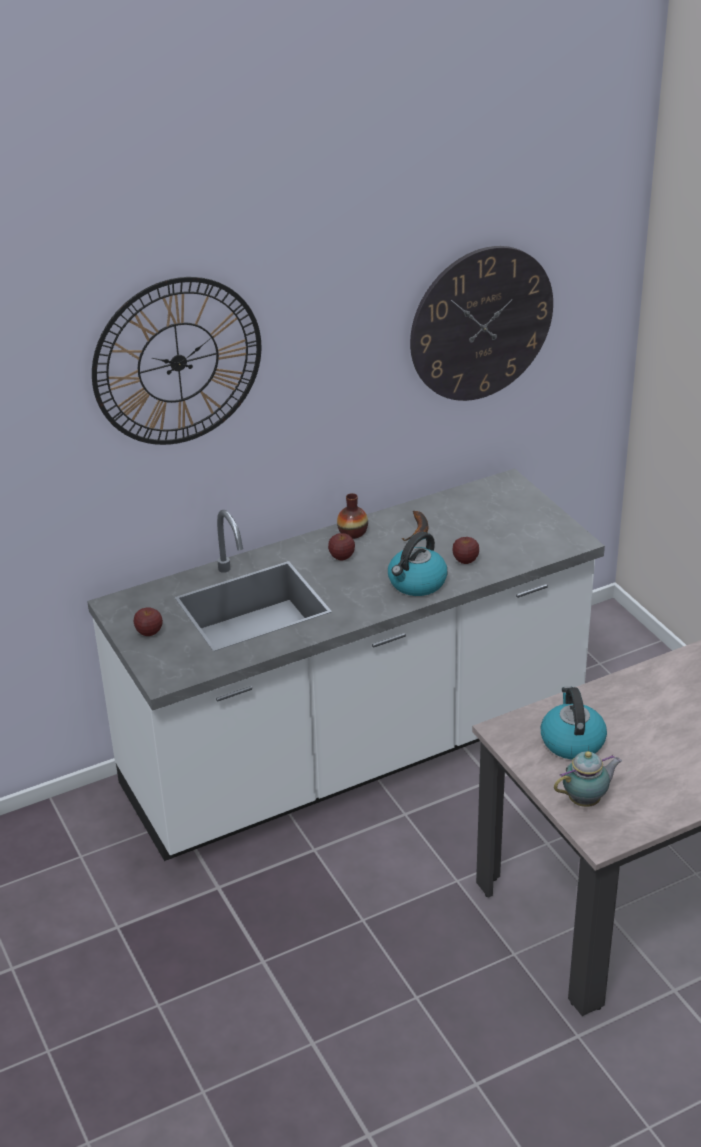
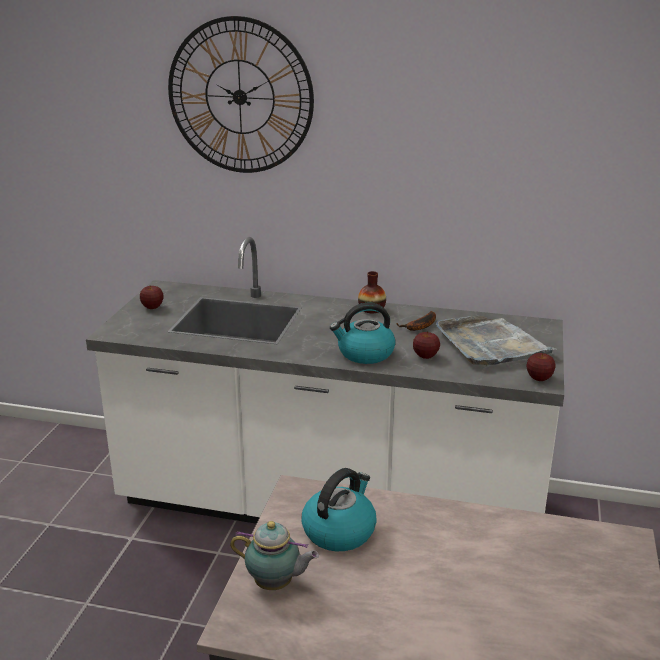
camera: 40 degrees right, 10 degrees down
(341, 557) = (339, 318): apple -> apple (539, 378)
(481, 324) = (542, 154): wall clock -> none
(496, 523) = (491, 344): none -> grey tray

